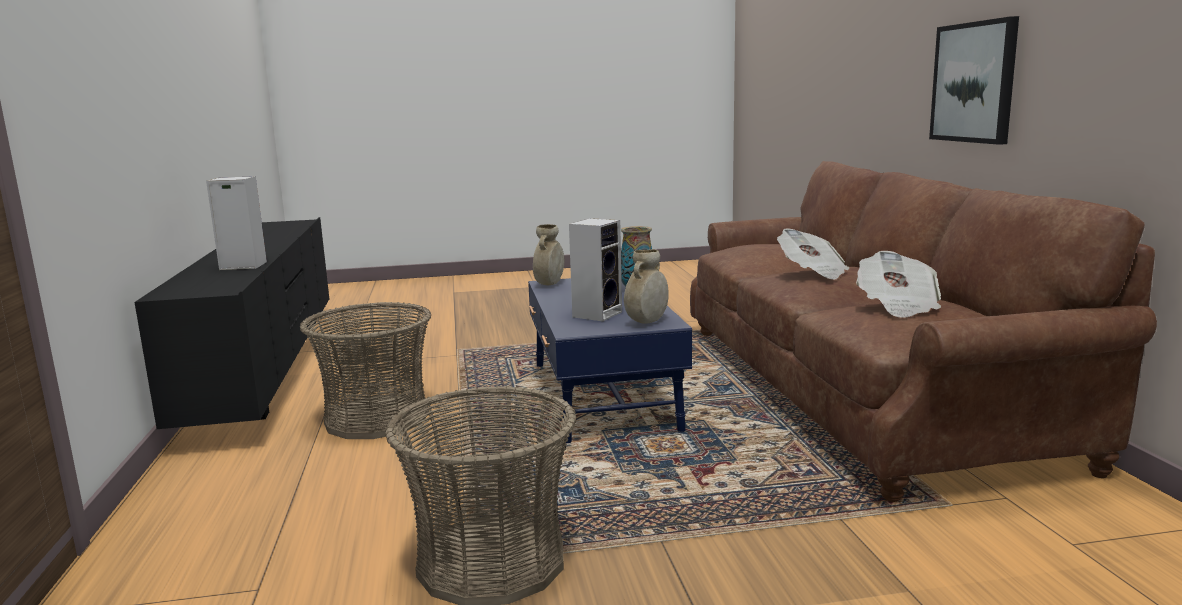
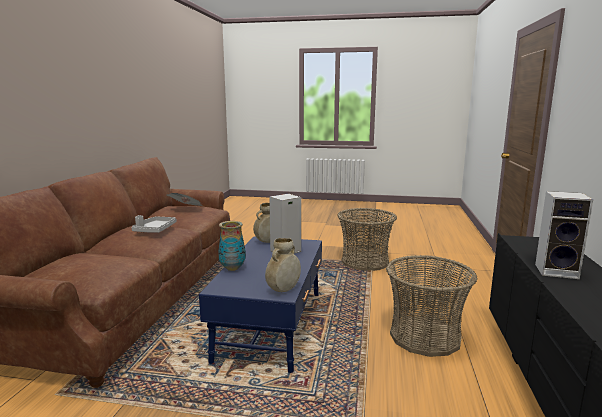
camera: 160 degrees left, 0 degrees up
(812, 272) = (155, 230): newspaper -> grey tray
(974, 82) = (48, 119): picture -> none

